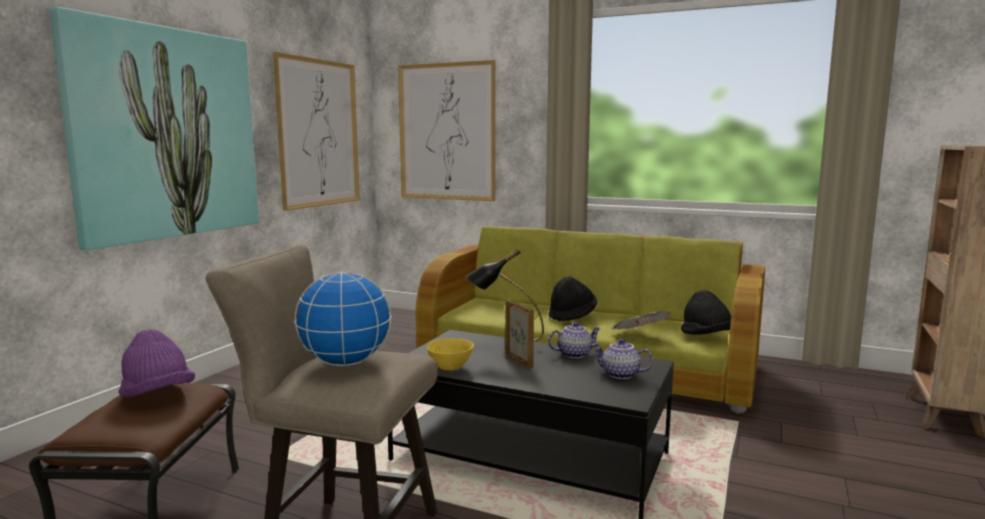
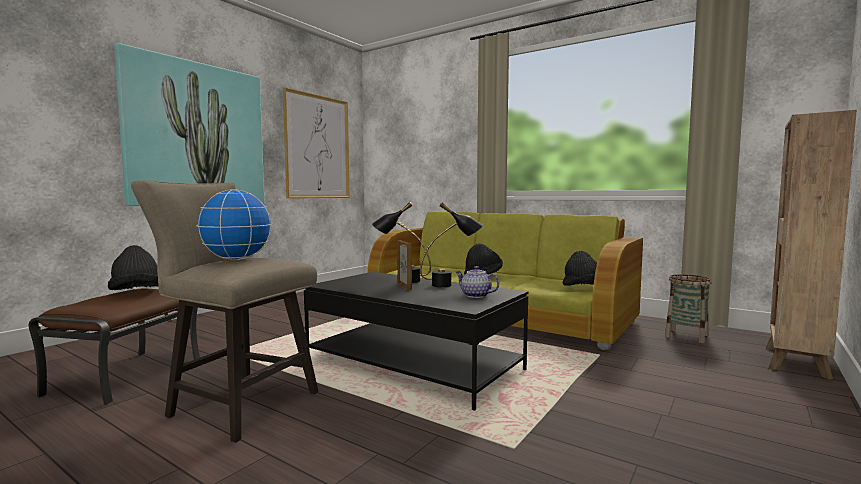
camera: 10 degrees right, 5 degrees down
(157, 395) = (136, 293): purple hat -> black hat
(447, 132) = (411, 147): picture -> none
(449, 368) = (348, 288): yellow bowl -> none
(574, 354) = (451, 285): teapot -> black table lamp
(640, 336) = (527, 286): newspaper -> none
(817, 384) = (686, 336): none -> basket

